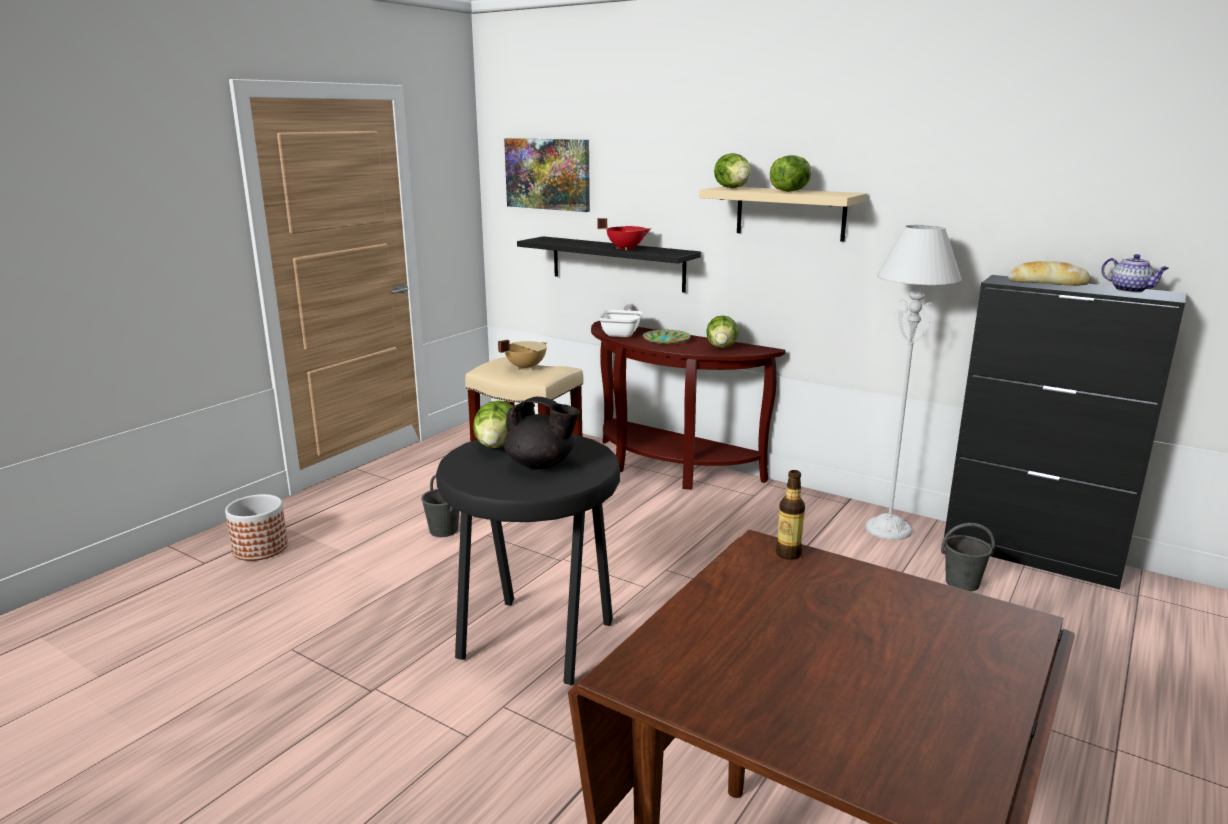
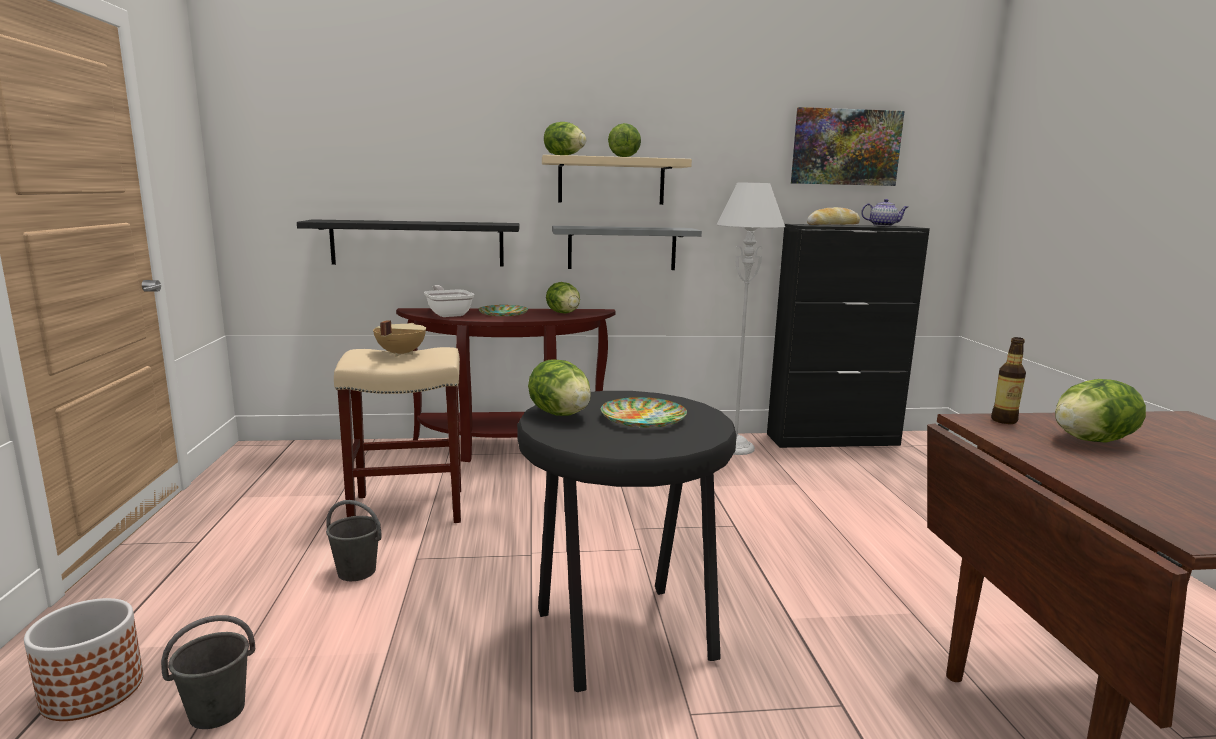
camera: 40 degrees left, 5 degrees down
(541, 464) = (644, 418): black teapot -> plate
(548, 174) = (315, 146): picture -> picture (845, 147)
(625, 248) = (443, 222): red cooking pot -> none
(798, 285) = (622, 248): none -> grey shelf
(810, 597) = (1091, 441): none -> lettuce
(962, 583) = (829, 468): grey bucket -> grey bucket (218, 711)

